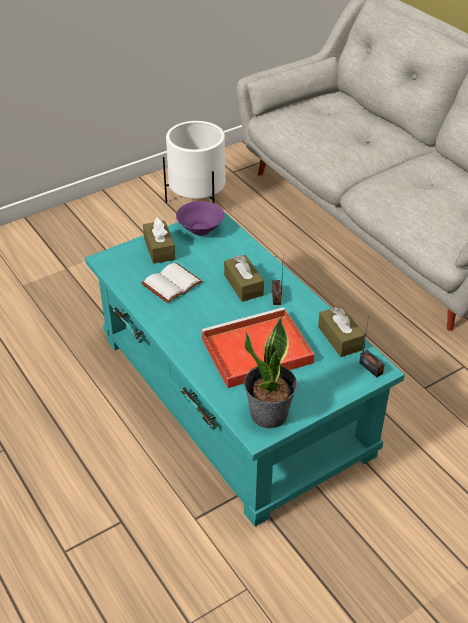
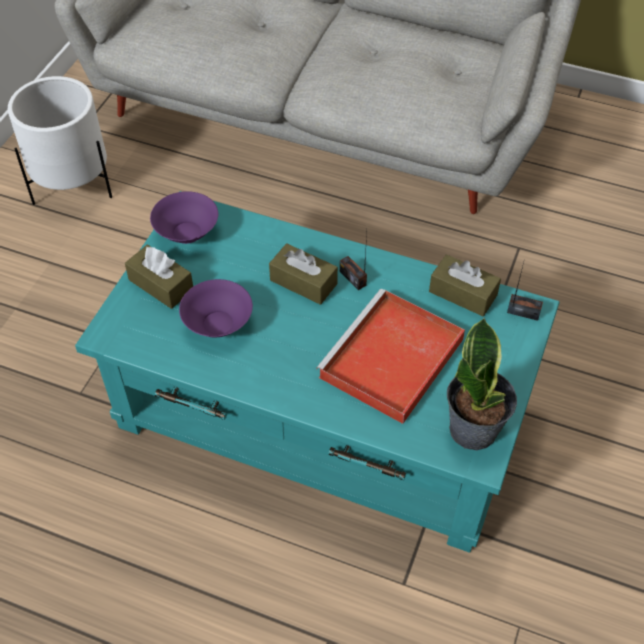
camera: 35 degrees left, 10 degrees up
(171, 283) = (217, 323): white book -> purple bowl

